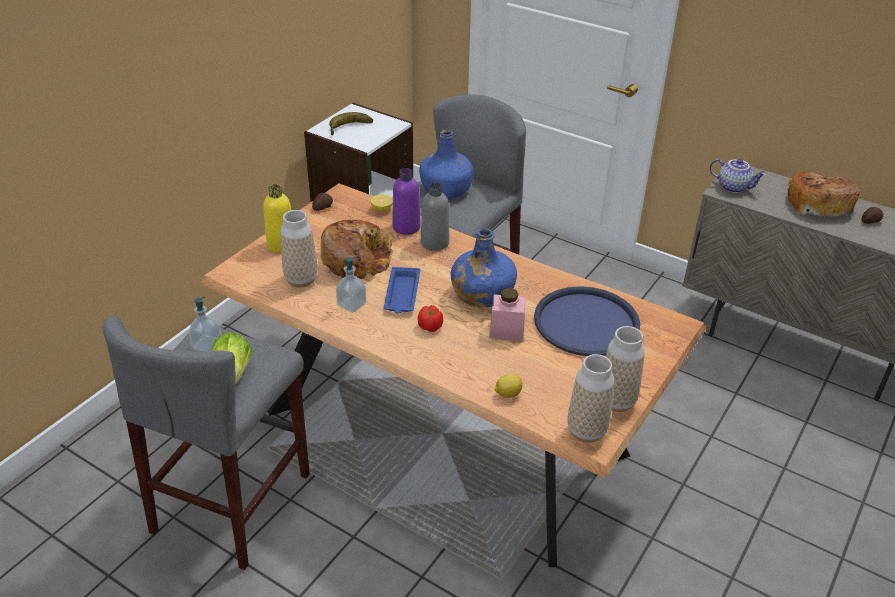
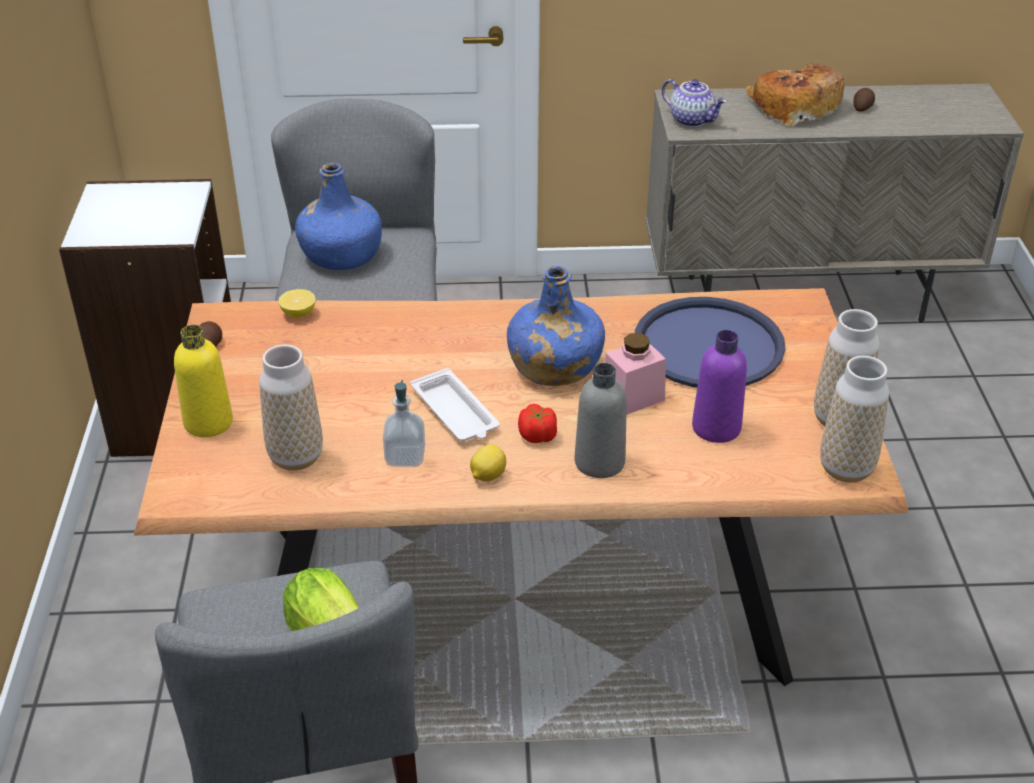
camera: 35 degrees left, 0 degrees up
(207, 345) = (243, 615): soap dispenser -> none
(351, 128) = (129, 218): banana -> none
(356, 259) = (340, 394): bread -> none
(402, 294) = (455, 412): blue tray -> white tray
(406, 227) = (360, 324): purple bottle -> purple bottle (716, 428)
(435, 243) = (421, 328): grey bottle -> grey bottle (599, 462)
(507, 394) = (718, 471): lemon -> lemon (487, 476)
(733, 187) = (692, 120): teapot -> teapot turned 45 degrees clockwise

